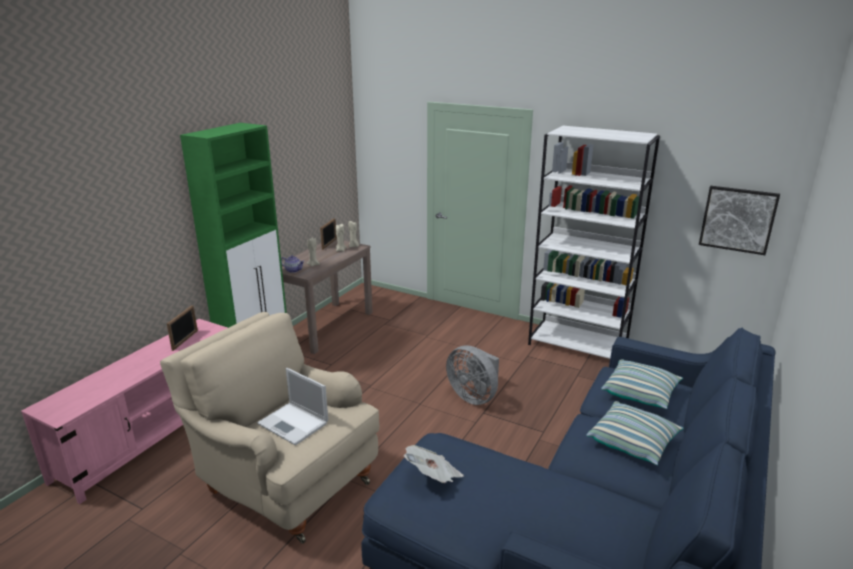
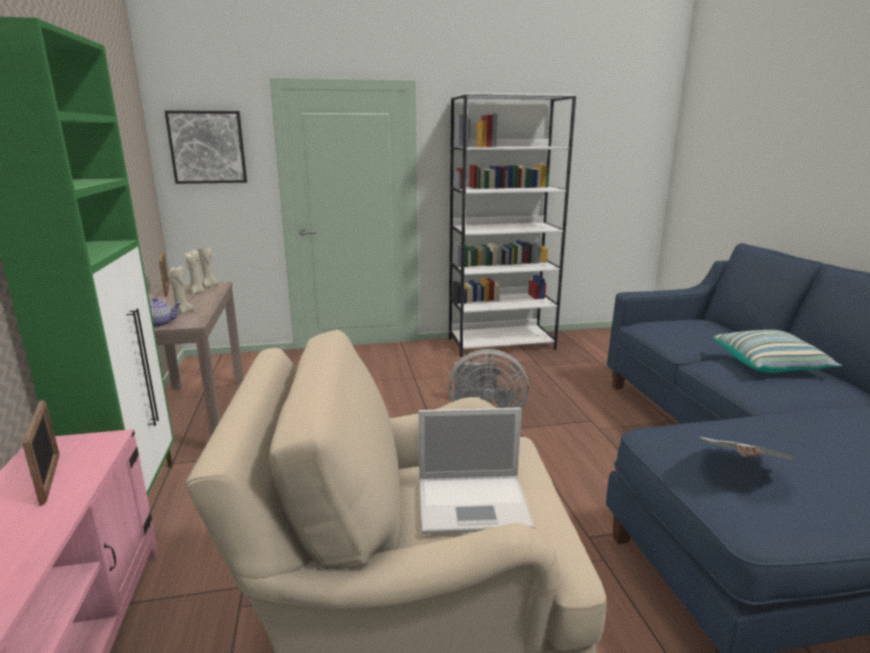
camera: 40 degrees left, 5 degrees down
(640, 393) = (694, 331): pillow -> none
(737, 219) = (623, 177): picture -> picture (207, 147)

